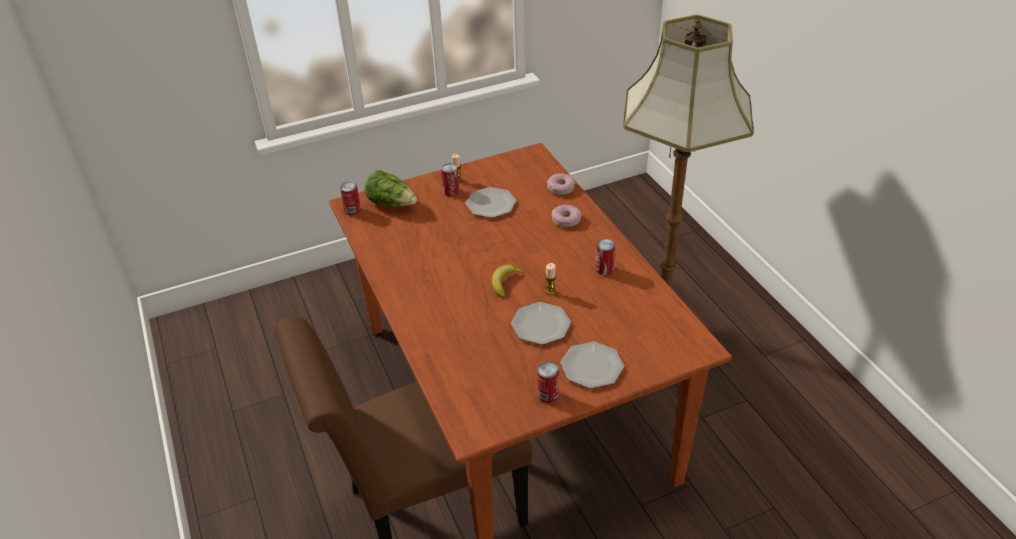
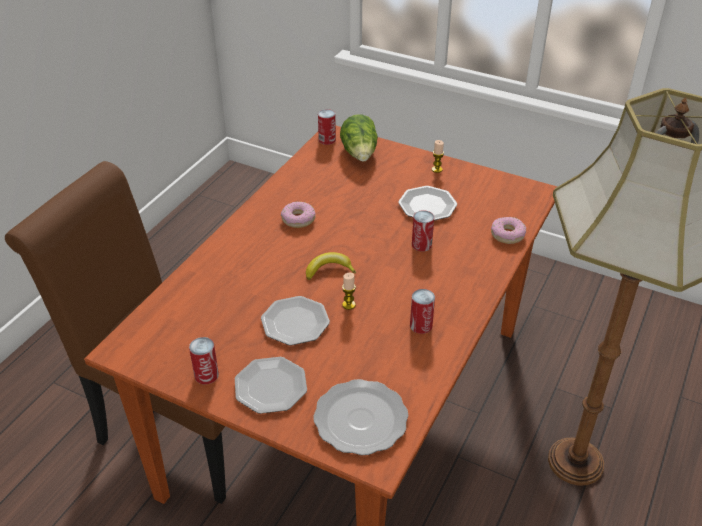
camera: 50 degrees right, 0 degrees up
(451, 191) = (416, 175): can -> can (421, 244)
(566, 219) = (464, 262): donut -> donut (298, 219)
(660, 339) = (359, 419): none -> plate

